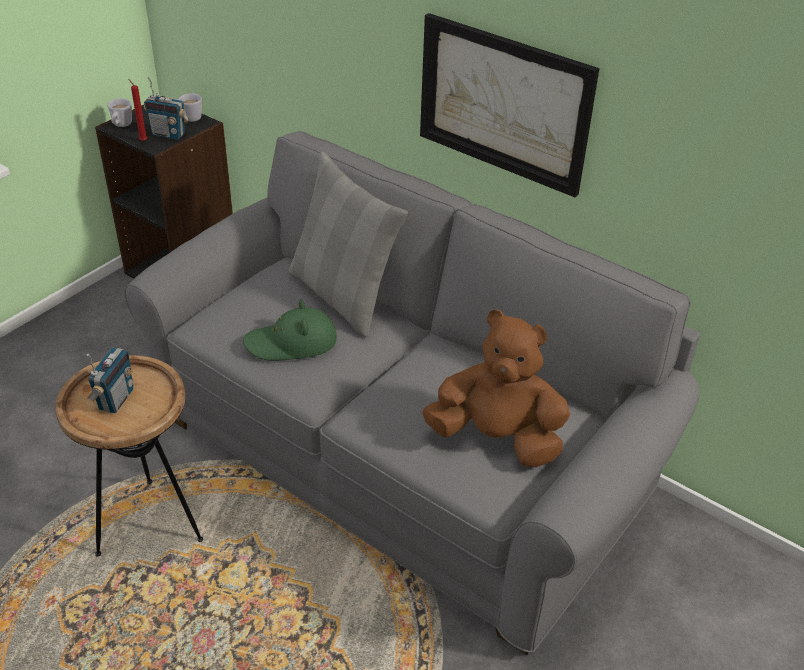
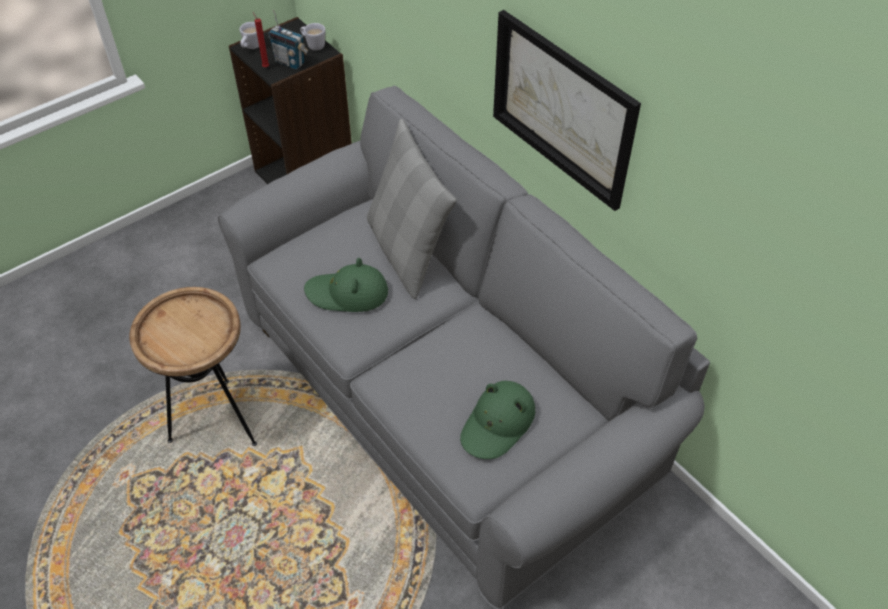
camera: 15 degrees right, 10 degrees up
(115, 399) = (181, 329): radio -> none
(496, 438) = (497, 424): brown plush toy -> green hat

